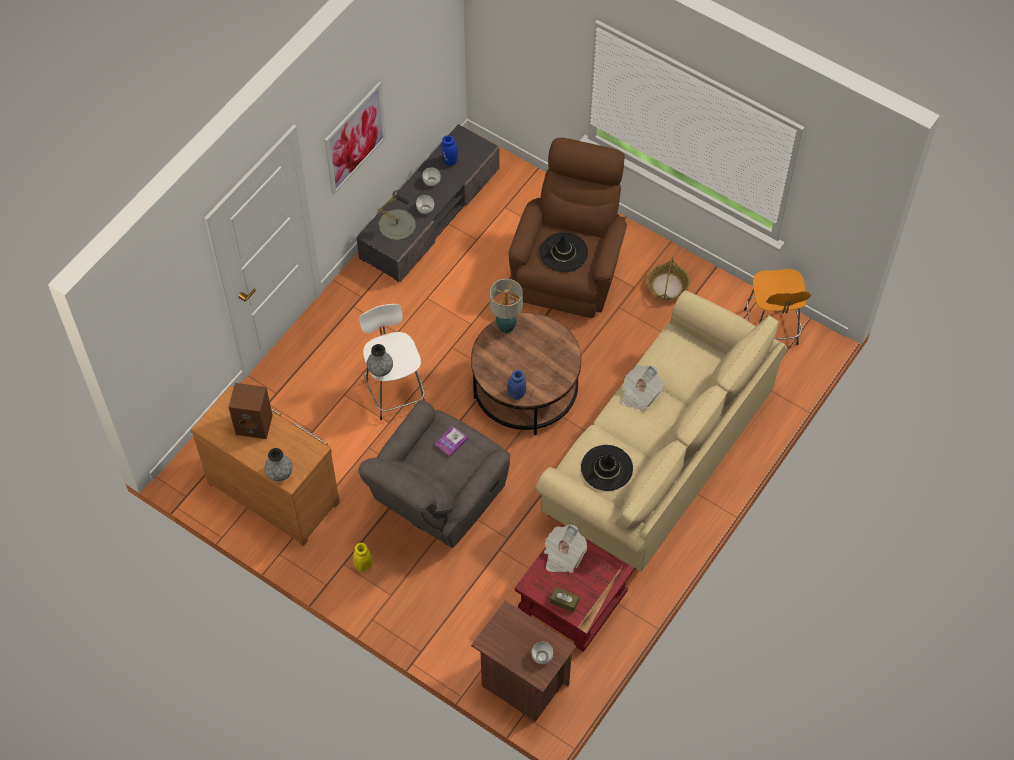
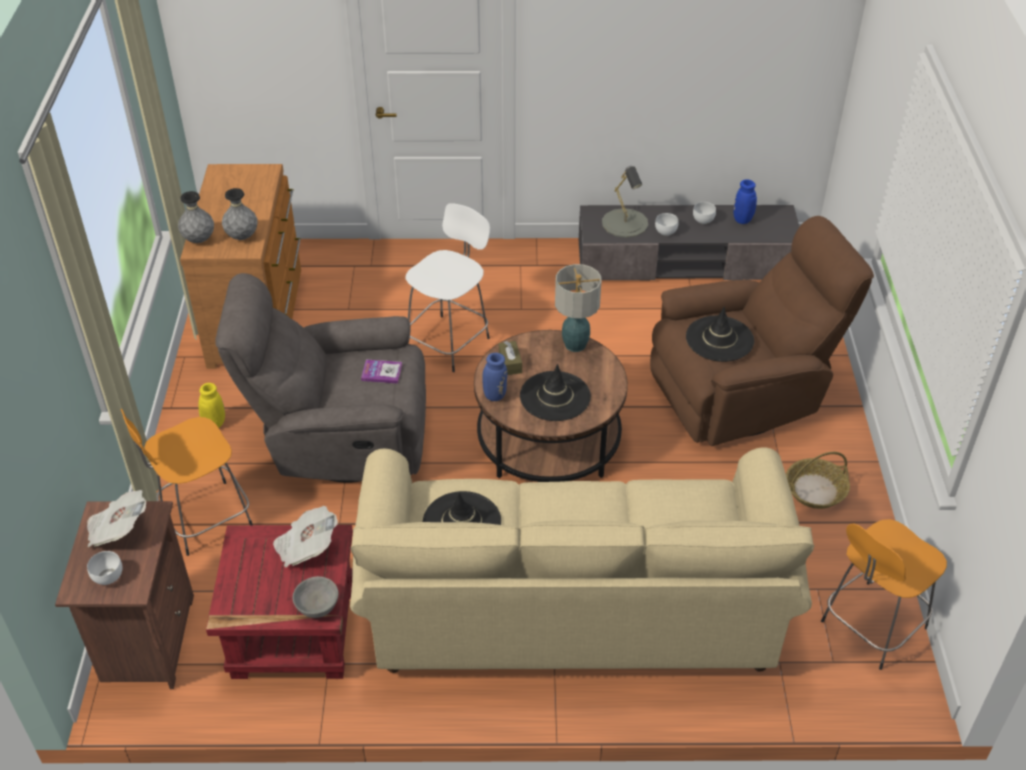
camera: 55 degrees right, 15 degrees down
(255, 424) = (248, 198): brown speaker -> none
(355, 138) = (615, 58): picture -> none
(380, 370) = (418, 274): grey vase -> grey vase (242, 237)
(446, 611) = (203, 519): none -> orange stool
(541, 364) = (555, 396): none -> black hat
(564, 601) = (238, 582): brown tissue box -> brown tissue box (510, 363)
(611, 571) = (317, 607): none -> grey bowl
(639, 394) = (599, 501): newspaper -> newspaper (118, 530)

